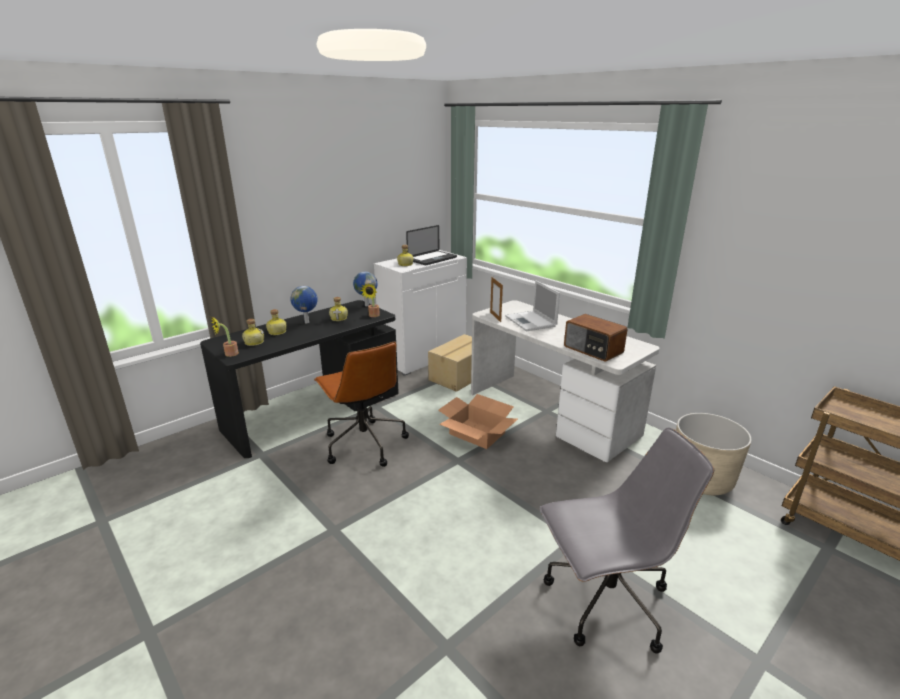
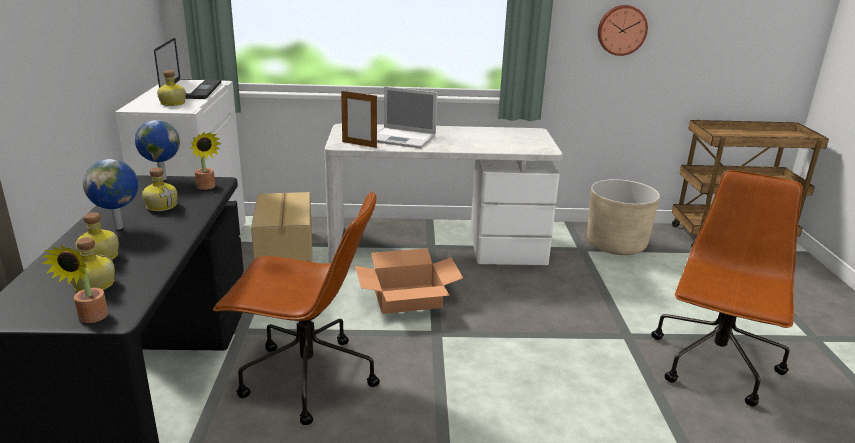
camera: 50 degrees left, 0 degrees up
(593, 350) = (510, 146): radio -> none
(605, 602) = (715, 366): grey office chair -> brown office chair
(761, 272) = (621, 30): none -> wall clock

